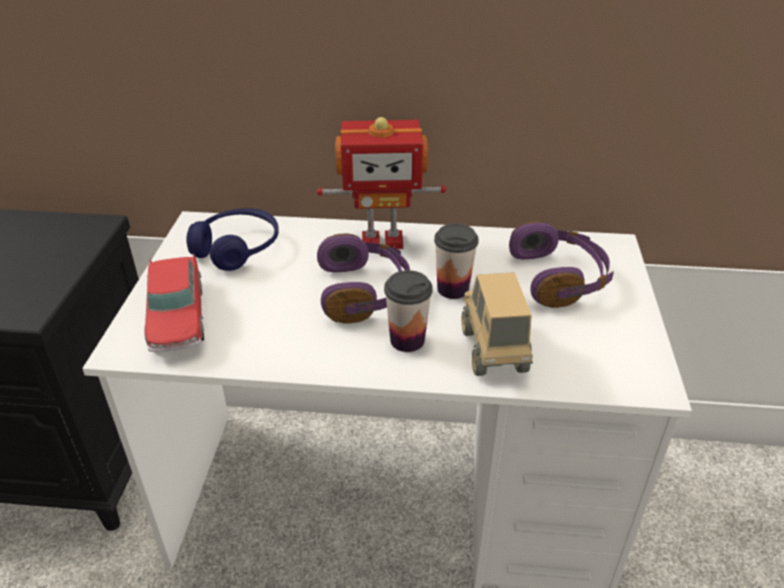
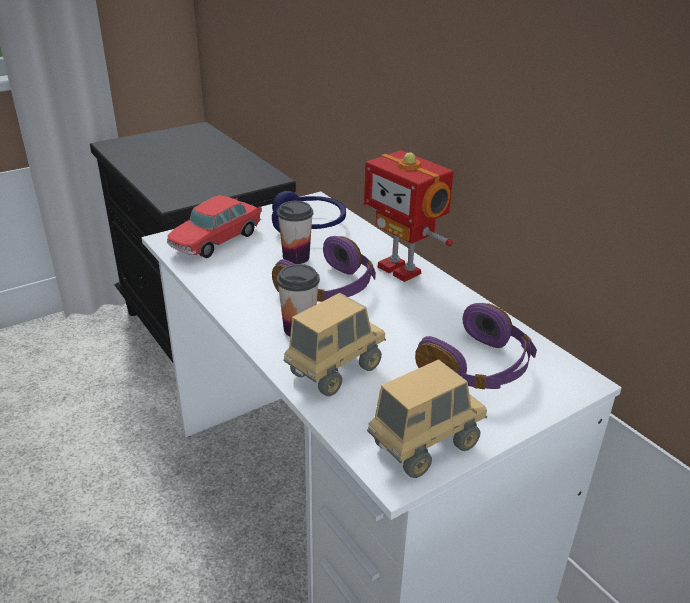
camera: 50 degrees right, 5 degrees down
(453, 289) = (386, 323): cup -> cup (296, 257)
(631, 354) = (425, 447): none -> toy truck

